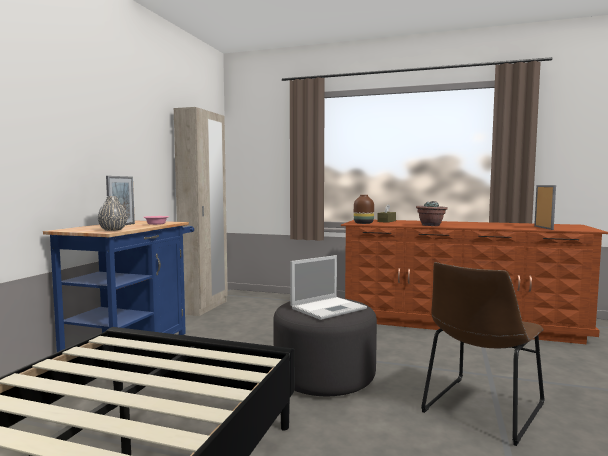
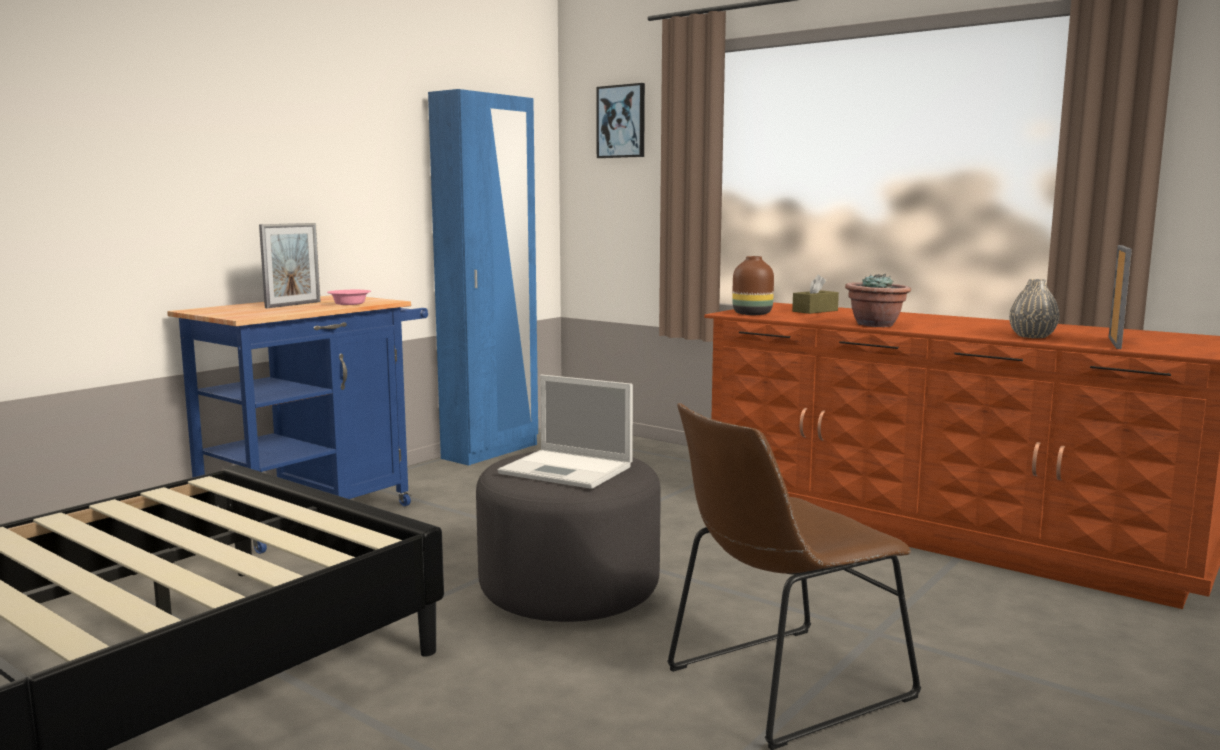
camera: 20 degrees right, 5 degrees up
(113, 230) = (258, 313): grey vase -> grey vase (1032, 336)
(205, 307) = (491, 451): beige wardrobe -> blue wardrobe
(263, 131) = (621, 121): none -> picture
(329, 308) = (568, 470): laptop -> laptop turned 45 degrees clockwise

